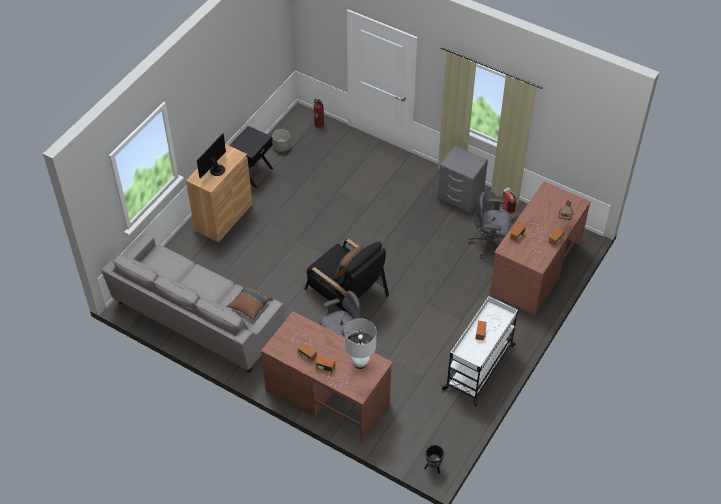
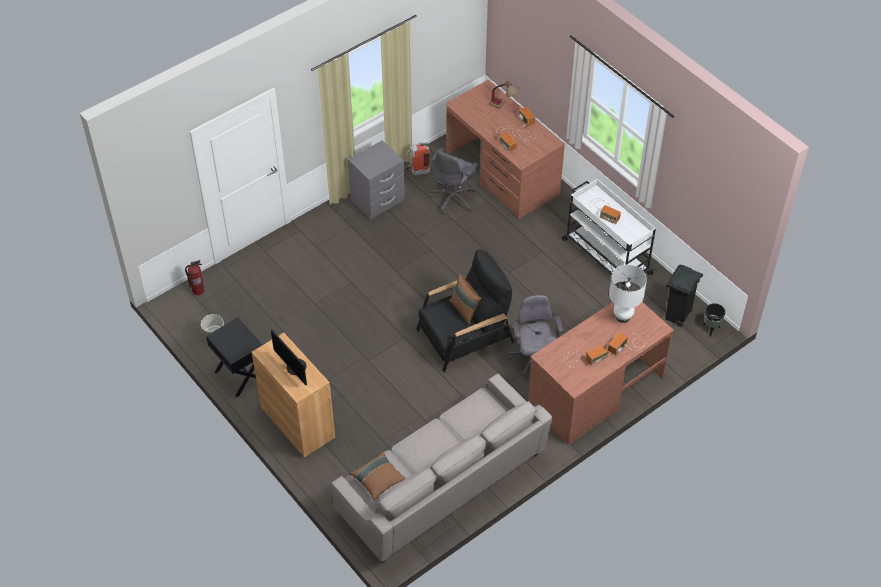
camera: 70 degrees left, 0 degrees up
(250, 306) = (480, 409): brown pillow -> brown pillow (378, 480)
(436, 437) = (677, 316): none -> black trash can

